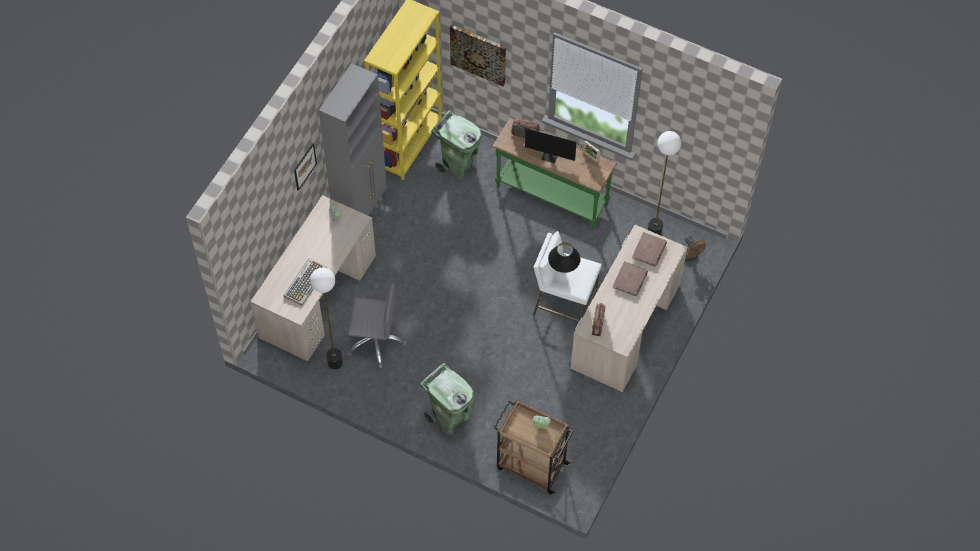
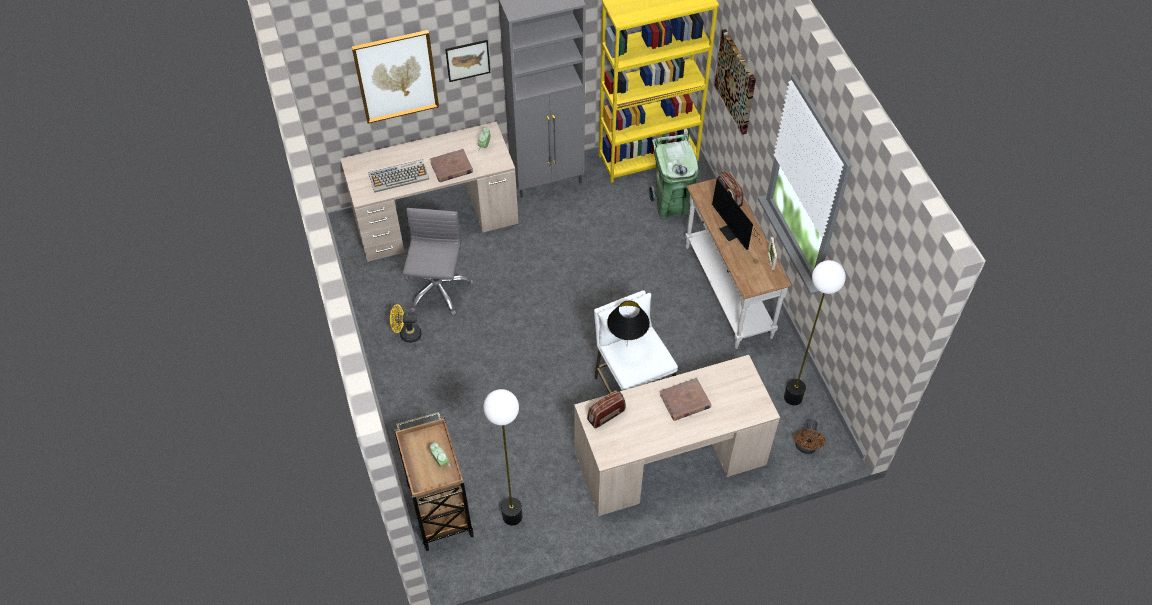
camera: 45 degrees right, 5 degrees down
(272, 213) = (396, 76): none -> picture
(335, 362) = (386, 280): floor lamp -> floor lamp (512, 516)
(375, 341) = (437, 289): grey office chair -> grey office chair turned 135 degrees counterclockwise
(390, 384) = (406, 334): none -> yellow fan
(449, 418) = (421, 403): green trash can -> none
(551, 197) = (726, 291): green console table -> white console table
(649, 250) = (735, 389): brown book -> brown book (451, 167)

